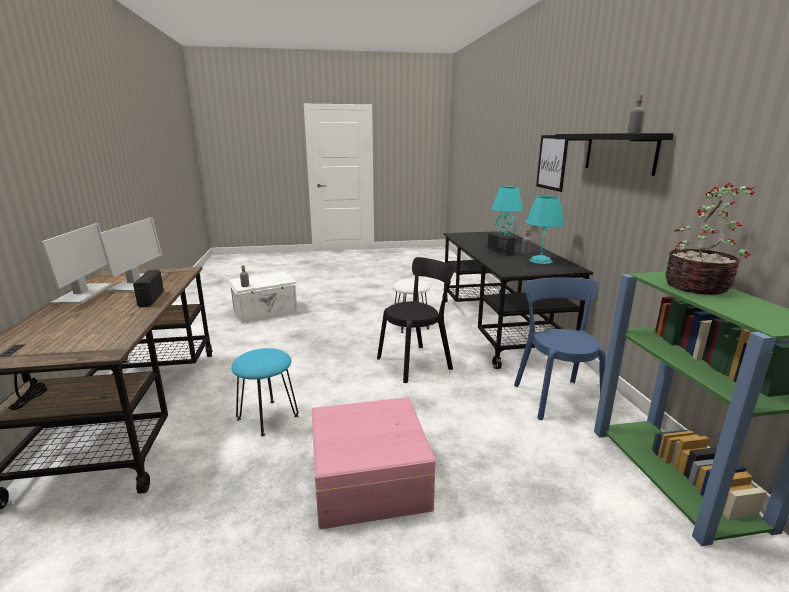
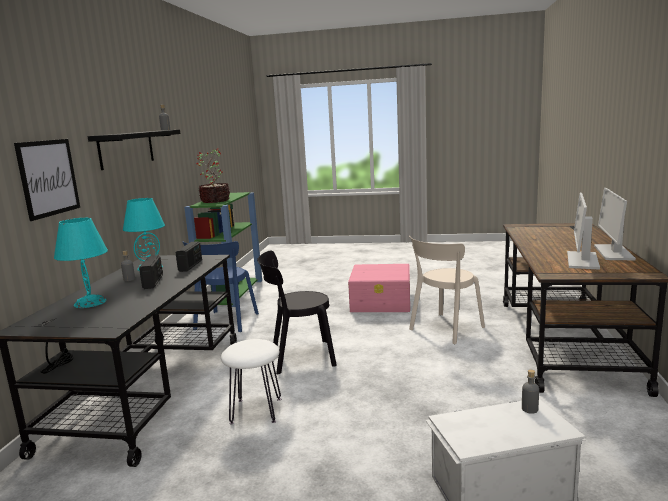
camera: 160 degrees left, 5 degrees down
(151, 299) = (538, 247): radio -> radio (191, 266)
(268, 417) = (444, 329): turquoise stool -> beige chair

